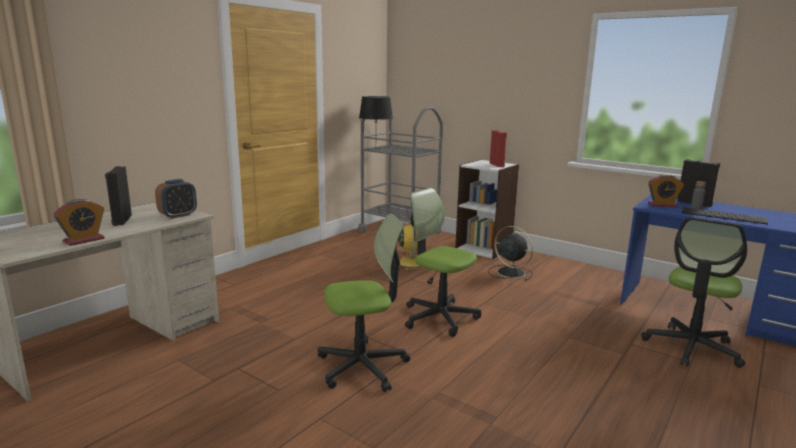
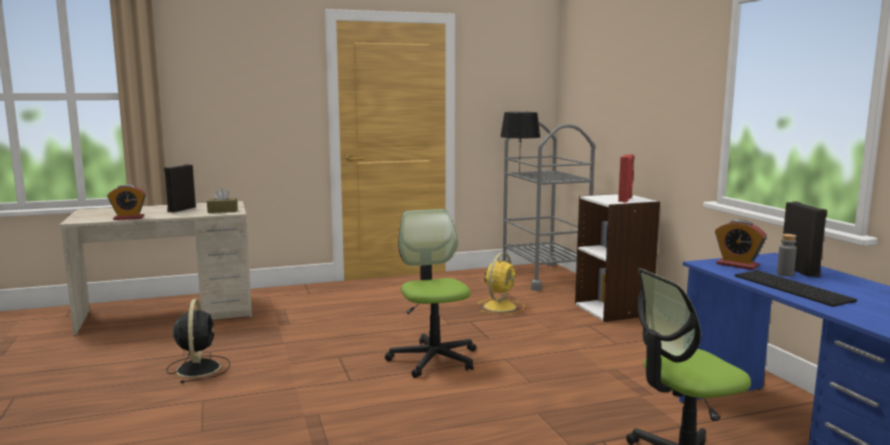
camera: 35 degrees right, 5 degrees down
(178, 215) = (222, 211): alarm clock -> brown tissue box
(362, 366) = (295, 377): office chair -> none
(509, 272) = (596, 338): black fan -> black fan (198, 368)

